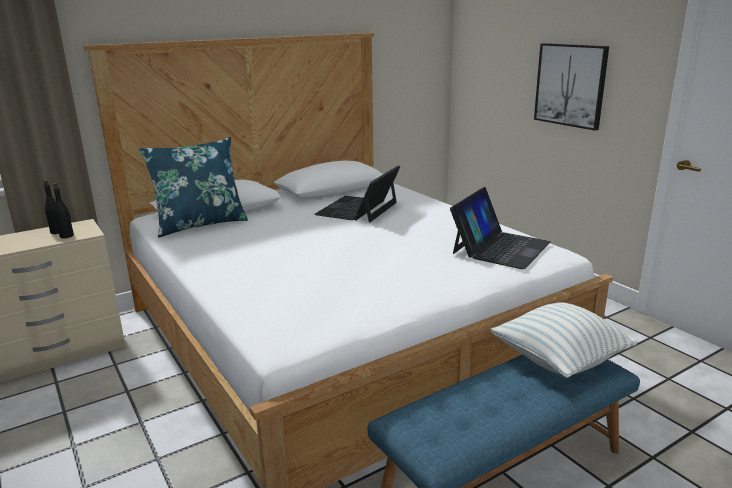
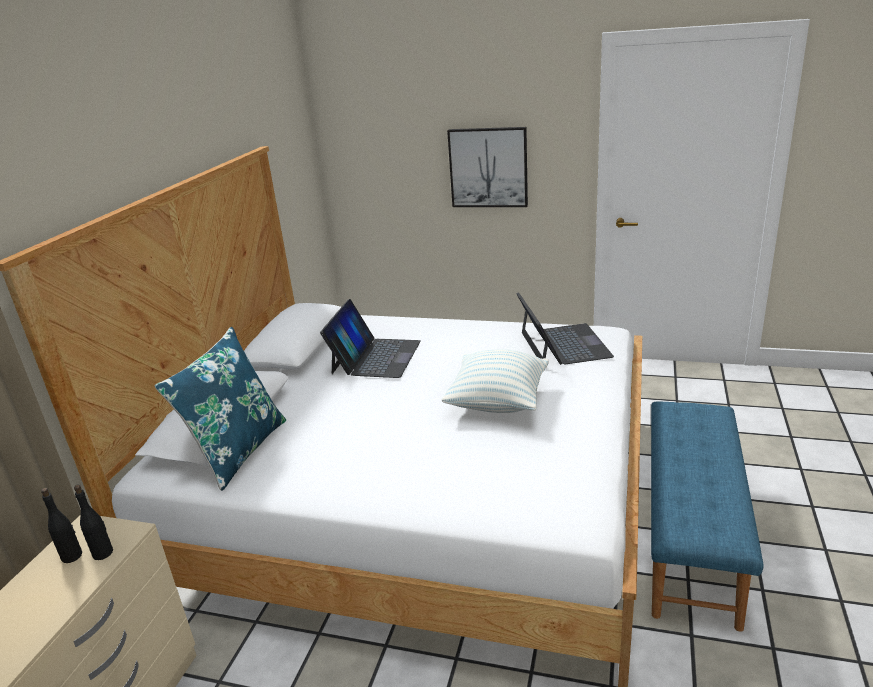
camera: 40 degrees left, 5 degrees up
(358, 209) = (375, 357): laptop -> laptop turned 150 degrees counterclockwise
(559, 361) = (686, 421): pillow -> pillow (498, 402)

